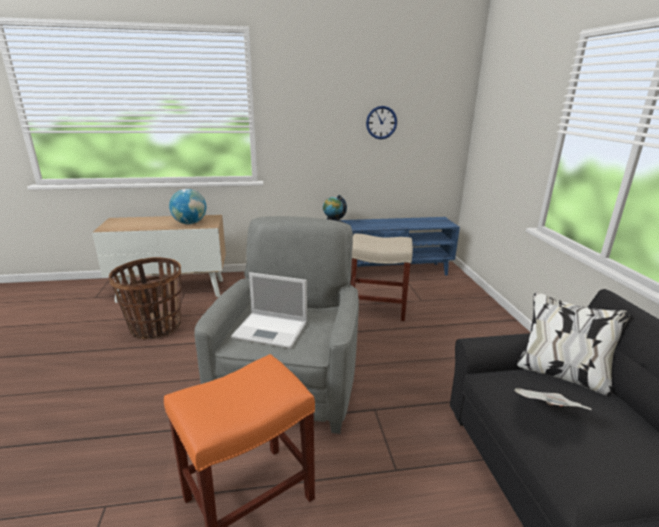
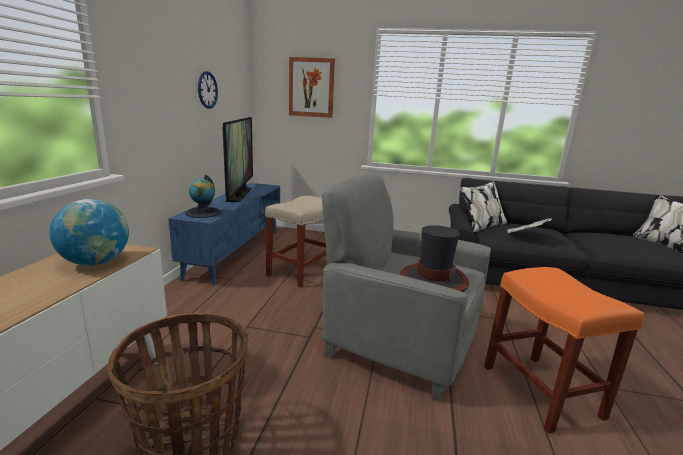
camera: 70 degrees left, 5 degrees down
(271, 330) = (433, 279): laptop -> hat
(398, 222) = (240, 194): none -> television
(510, 118) = (311, 87): none -> picture

